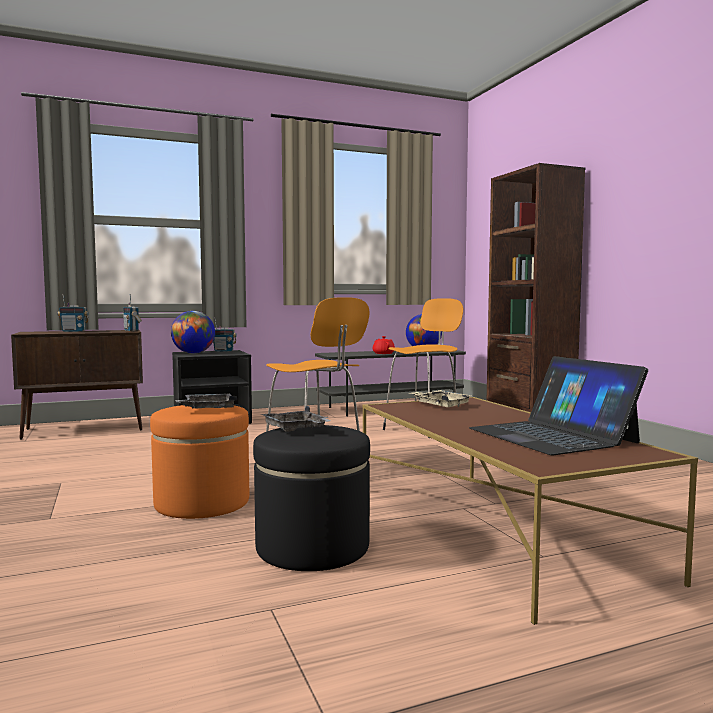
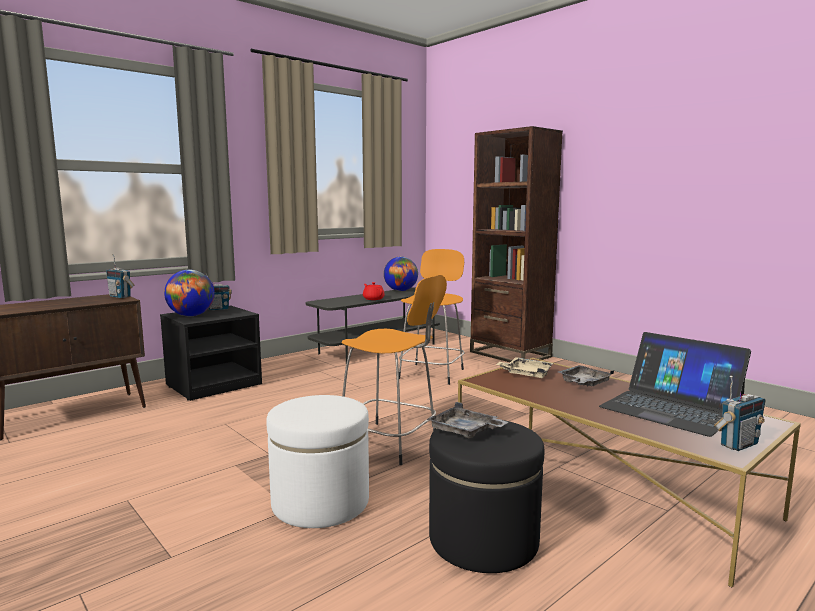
camera: 20 degrees left, 5 degrees up
(73, 331) = (49, 303): radio -> radio (738, 444)
(202, 503) = (320, 502): orange ottoman -> white ottoman
(208, 409) = (327, 407): grey tray -> grey tray (583, 383)

